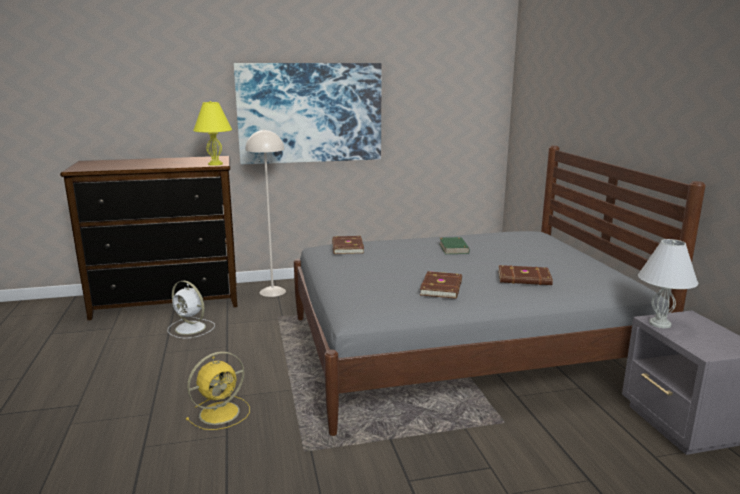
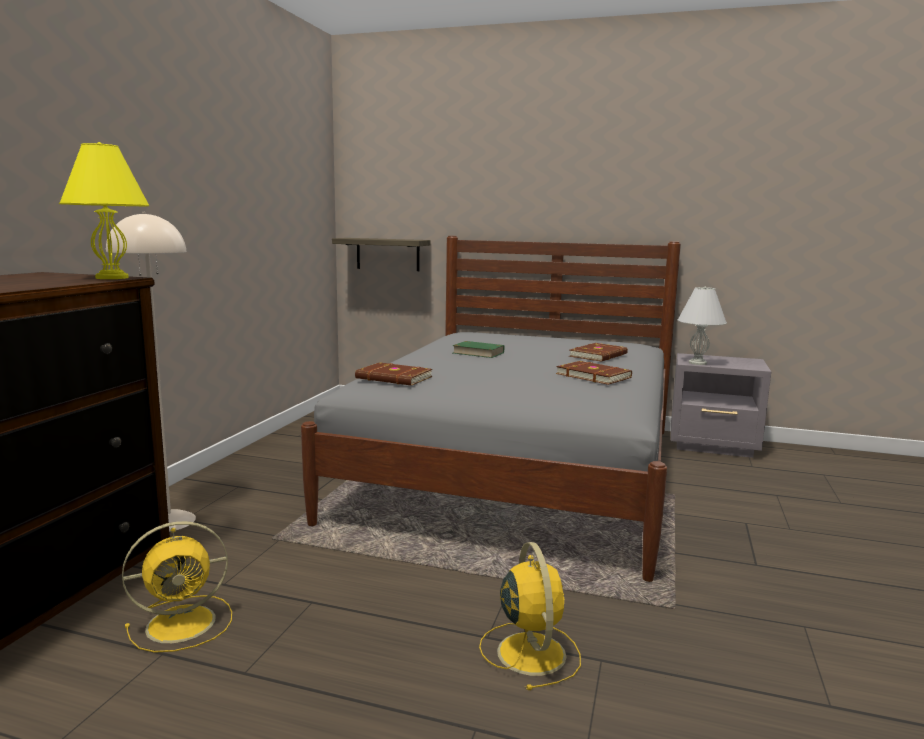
camera: 60 degrees left, 5 degrees down
(191, 328) = (184, 623): white fan -> yellow fan
(310, 113) = (156, 192): picture -> none
(528, 155) = (388, 254): none -> shelf

